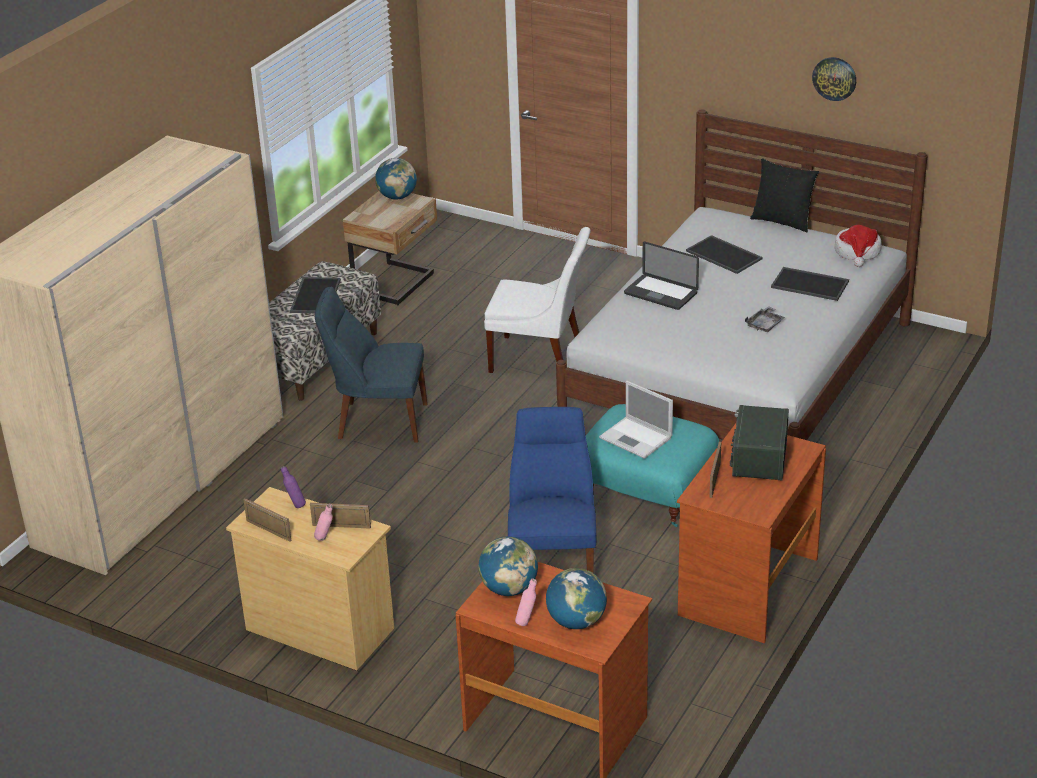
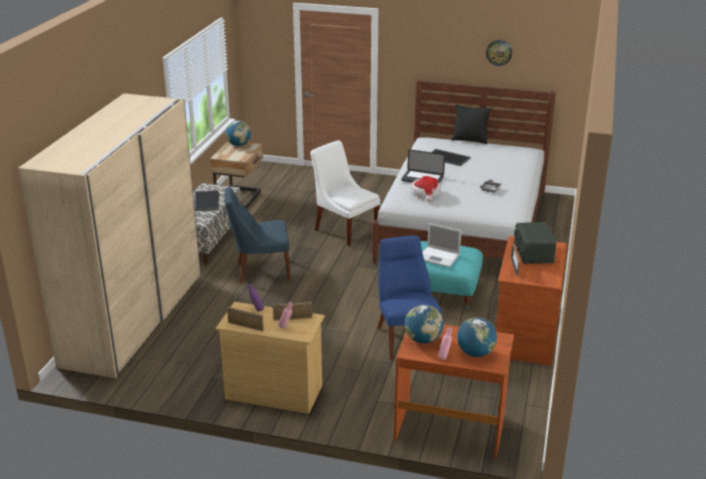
camera: 15 degrees left, 5 degrees down
(540, 359) = (345, 229): white chair -> white chair turned 135 degrees counterclockwise
(811, 284) = (504, 167): tray -> none
(857, 252) = (520, 151): hat -> hat (426, 193)

